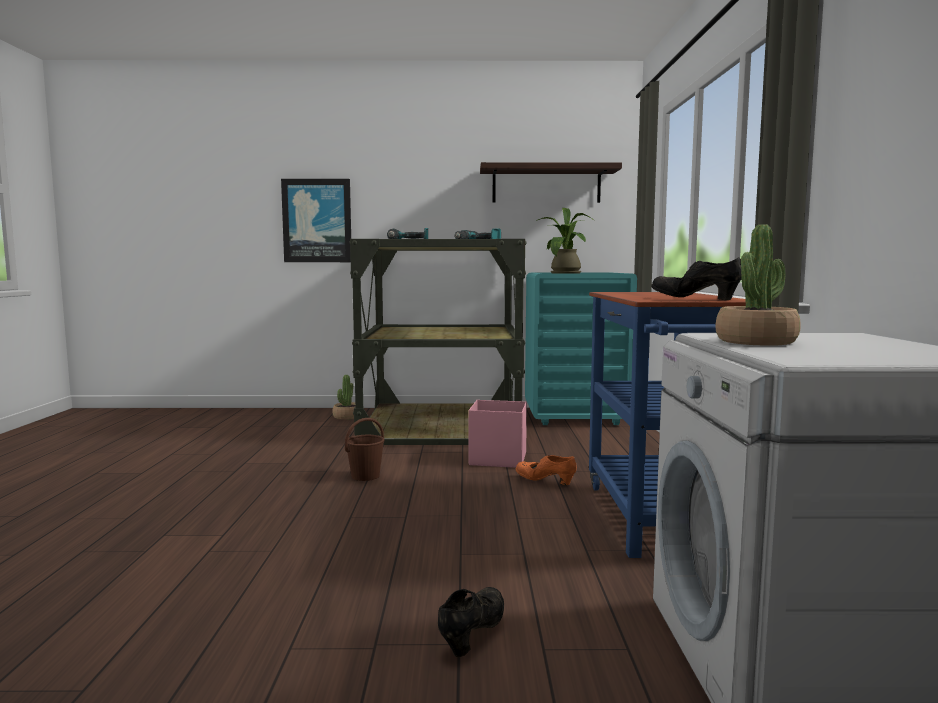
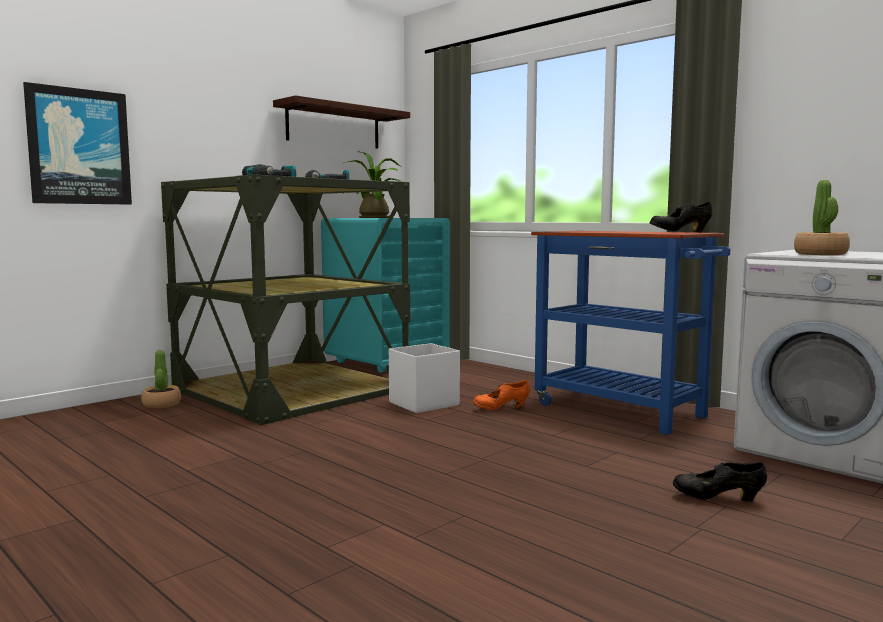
camera: 45 degrees left, 0 degrees up
(366, 476) = (358, 444): brown bucket -> none
(473, 634) = (717, 499): black shoe -> black shoe turned 60 degrees counterclockwise
(497, 459) = (423, 403): pink storage box -> white storage box

